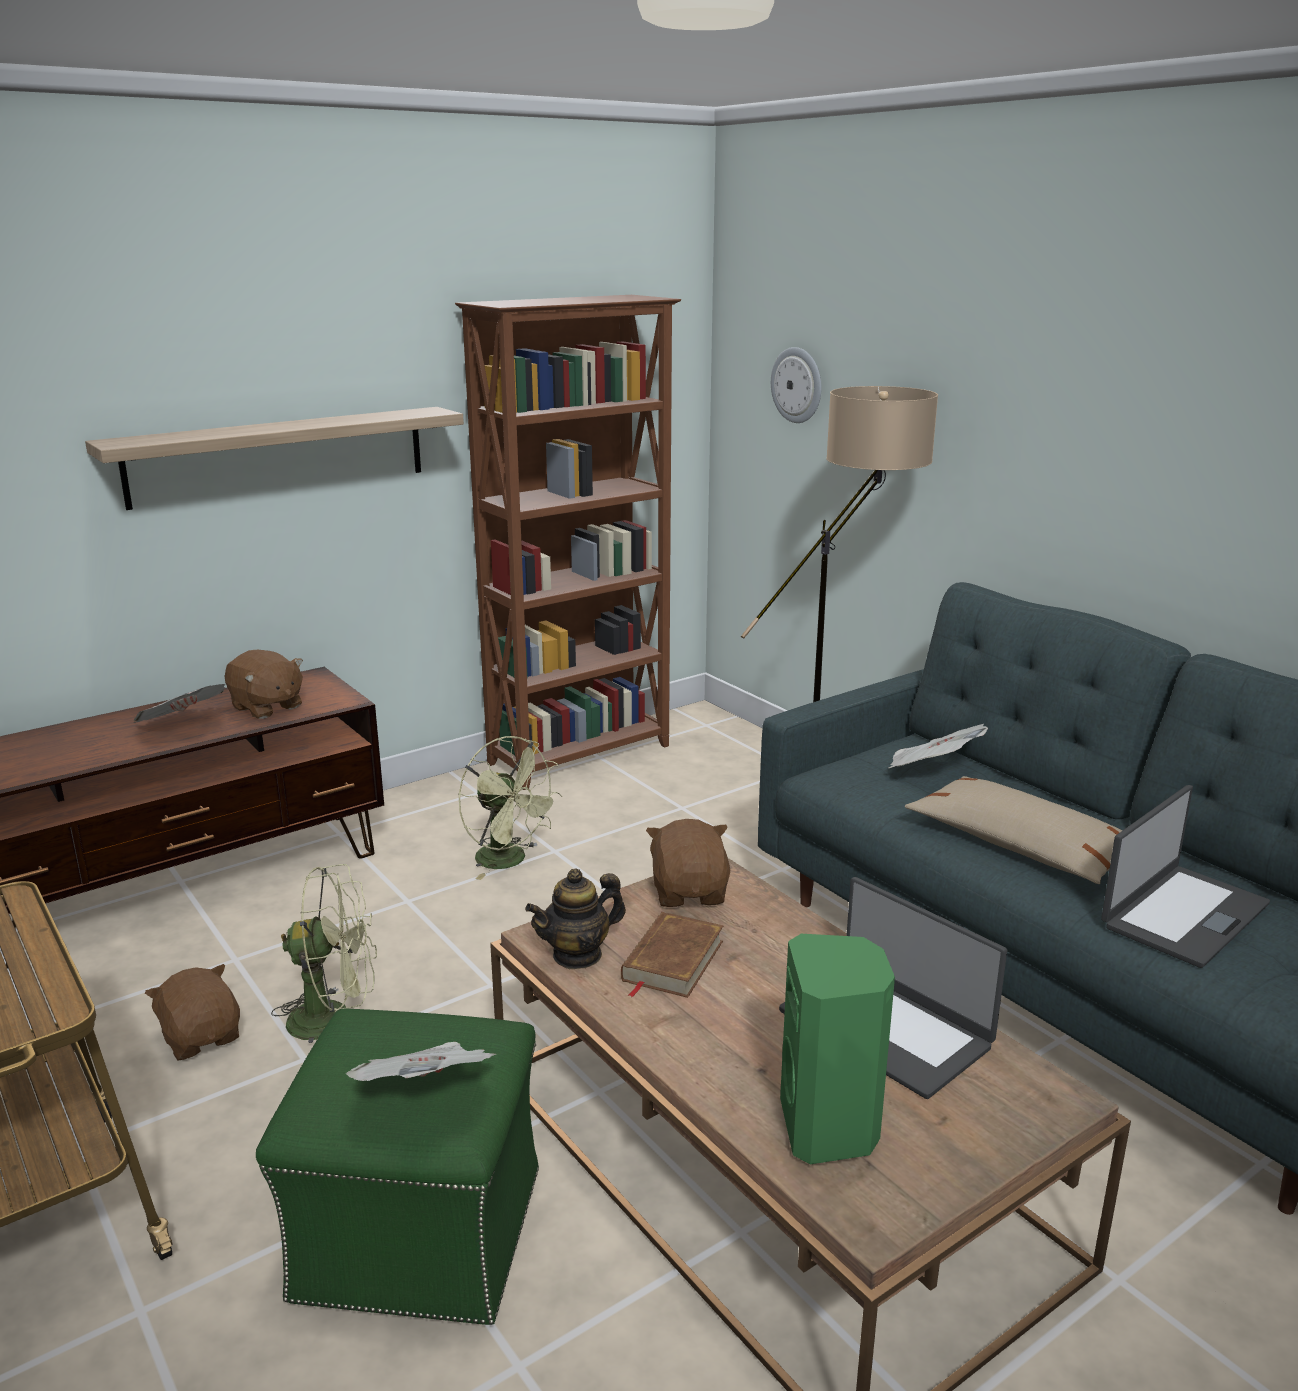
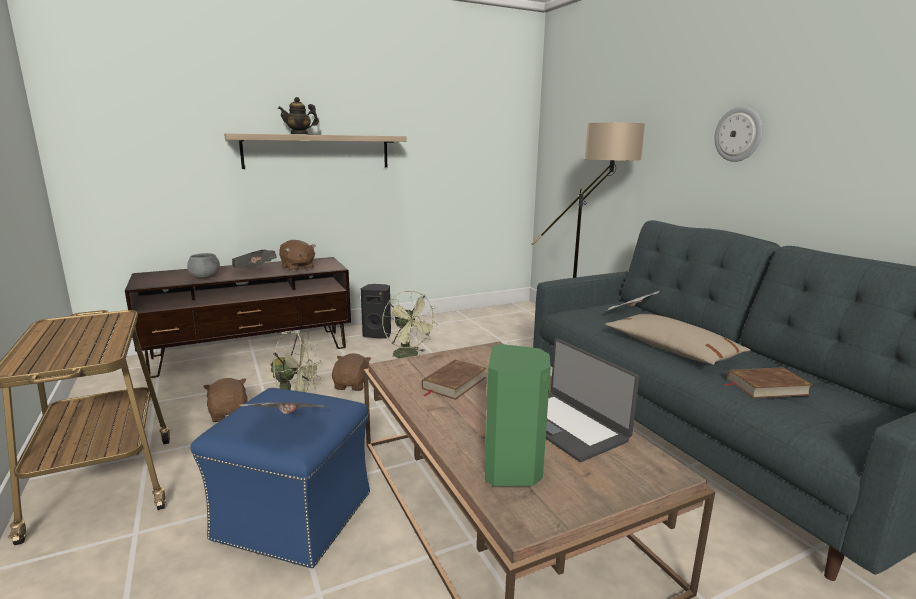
camera: 10 degrees right, 5 degrees down
(85, 753) = (205, 277): none -> grey bowl
(416, 1233) = (292, 515): green ottoman -> blue ottoman
(429, 815) = (378, 335): none -> black speaker
(577, 955) = (403, 376): teapot -> teapot (299, 134)
(582, 755) = (461, 317): brown bookcase -> none
(690, 892) = (476, 356): brown plush toy -> brown plush toy (352, 385)
(797, 385) = (577, 133): wall clock -> wall clock (738, 134)
(1182, 914) = (766, 387): laptop -> brown book

